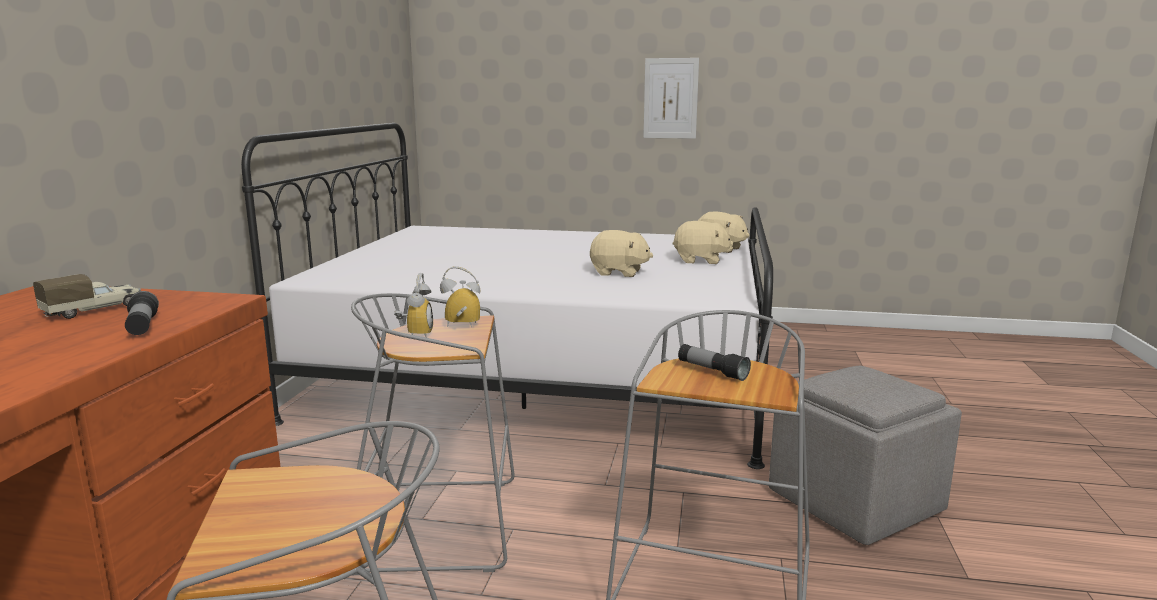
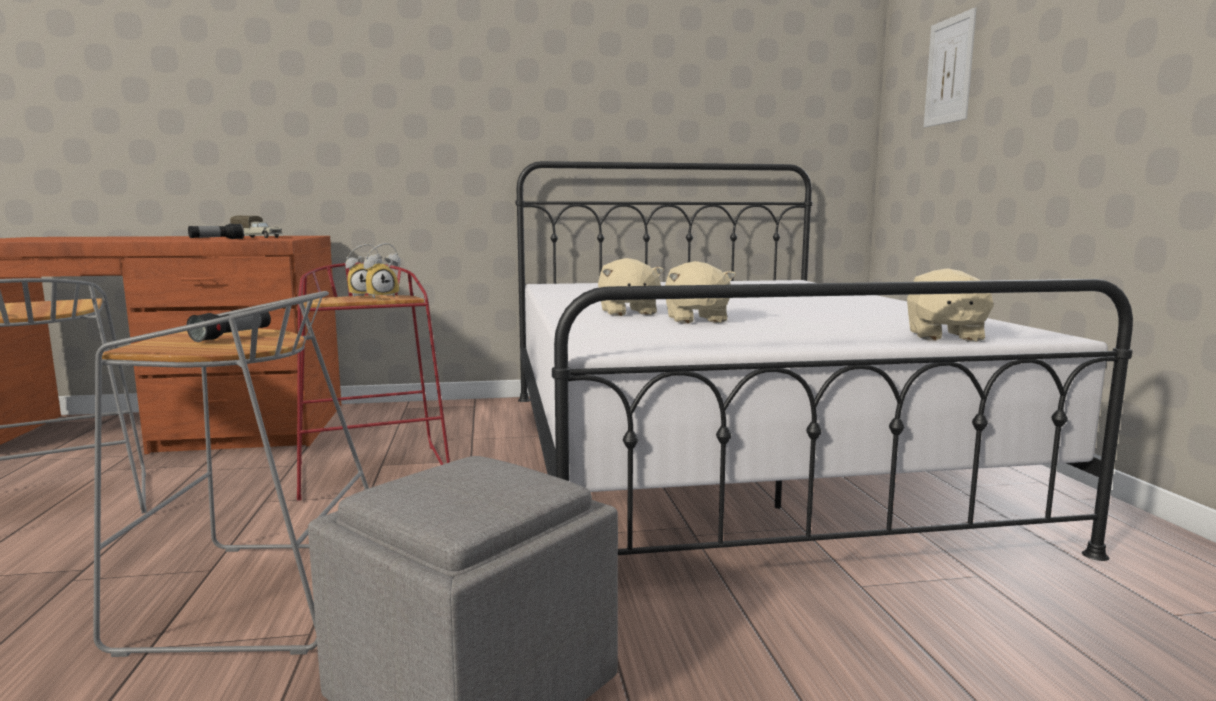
camera: 70 degrees right, 5 degrees down
(441, 523) = (374, 471): grey stool -> red stool
(461, 326) = (382, 297): alarm clock -> alarm clock turned 75 degrees clockwise
(670, 98) = (1132, 93): picture -> picture (949, 71)
(700, 260) = (834, 334): beige plush toy -> beige plush toy (627, 312)

